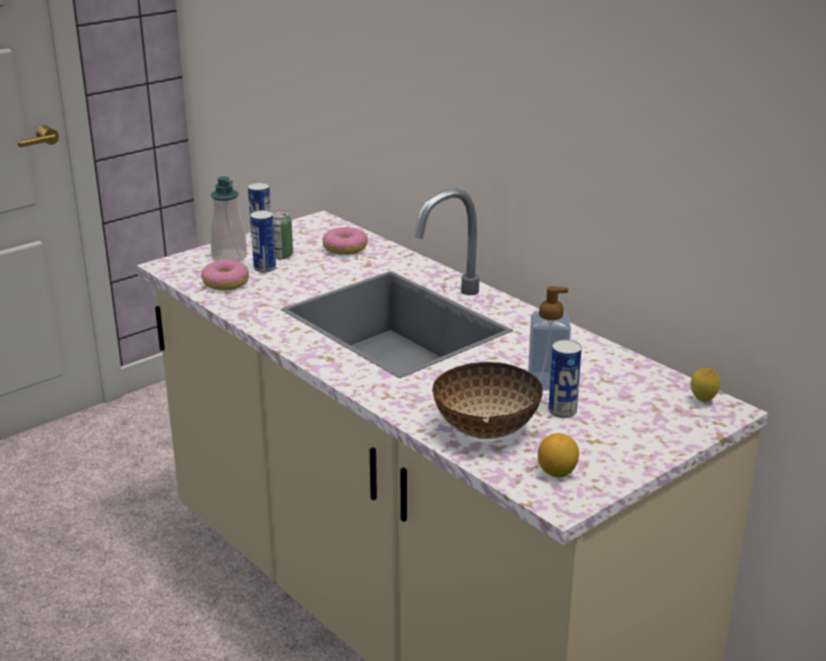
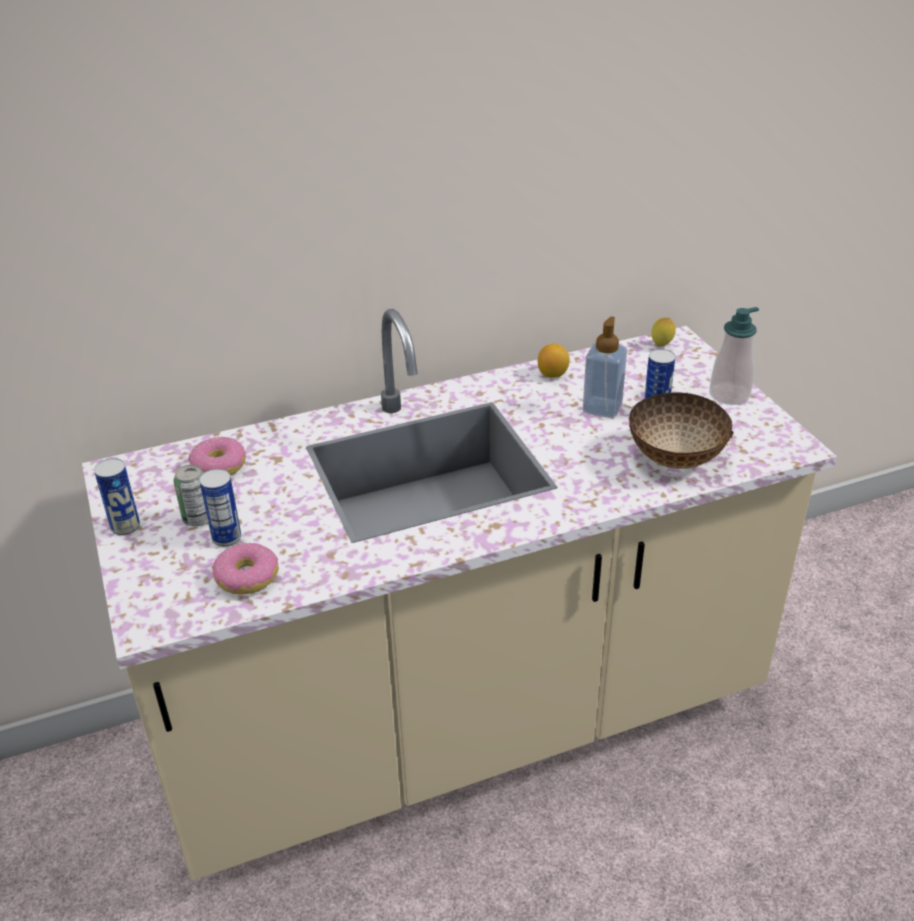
camera: 70 degrees left, 10 degrees up
(229, 257) = (166, 564): soap dispenser -> soap dispenser (729, 395)
(557, 472) = (753, 438): lemon -> lemon (552, 374)

